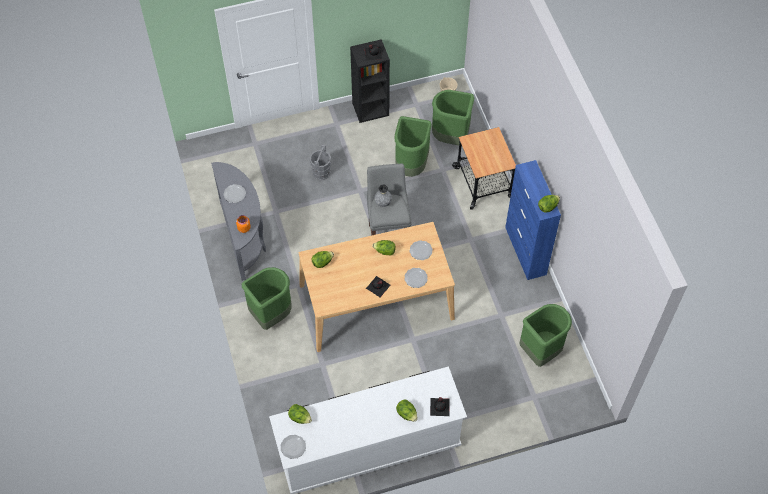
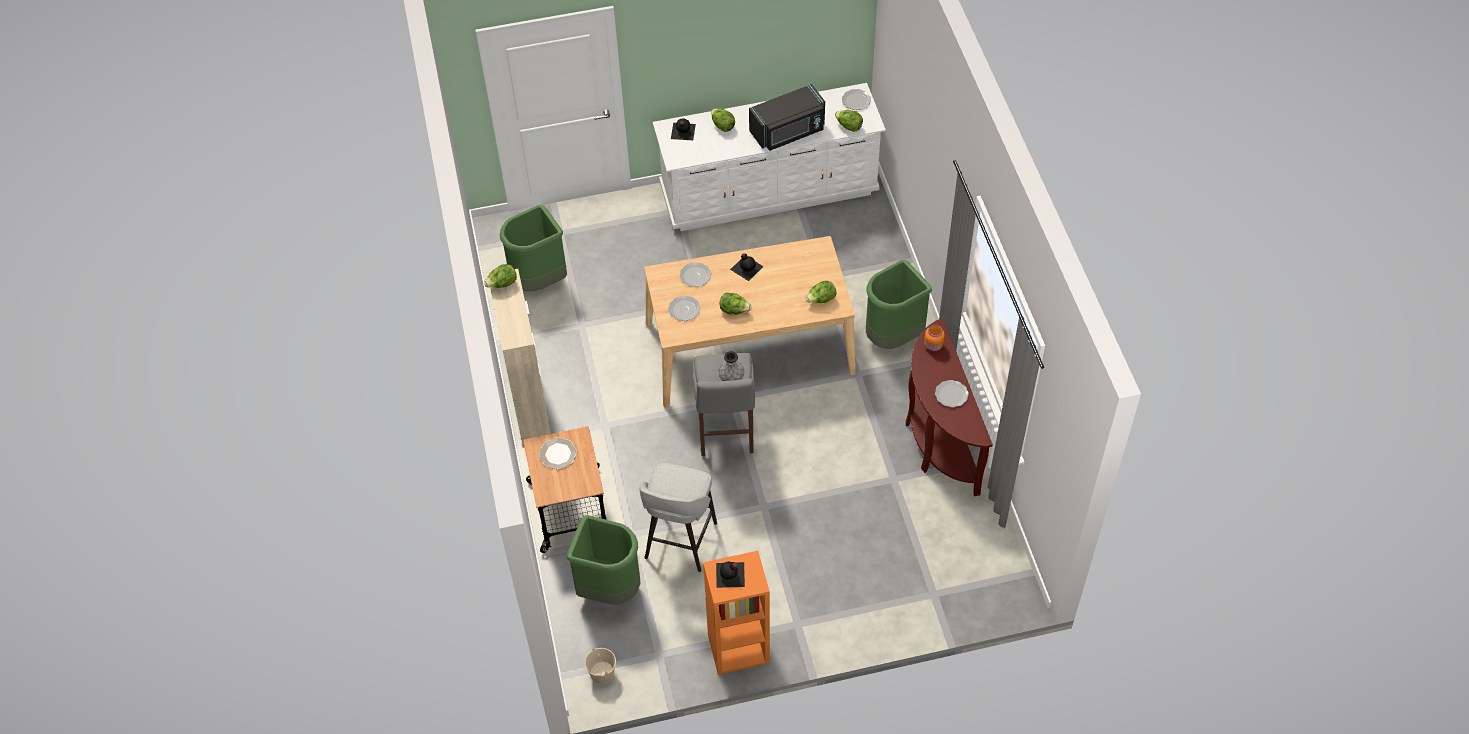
camera: 175 degrees left, 5 degrees down
(244, 238) = (938, 441): grey console table -> brown console table
(321, 172) = (823, 538): grey bucket -> none
(351, 409) = (788, 132): none -> black microwave
(371, 109) = (738, 650): black bookcase -> orange bookcase
(411, 166) = (679, 542): green trash can -> grey stool
(492, 159) = (558, 454): none -> plate
(525, 251) = (529, 405): blue cabinet -> beige cabinet

